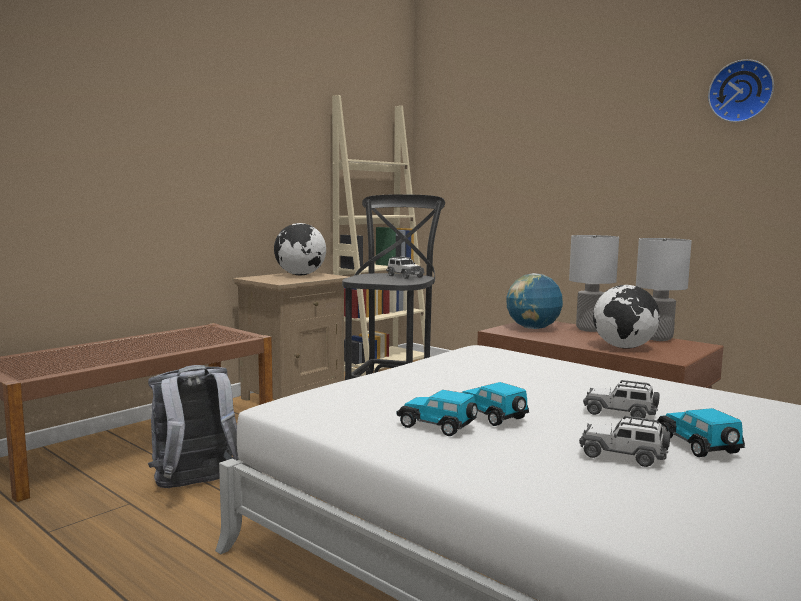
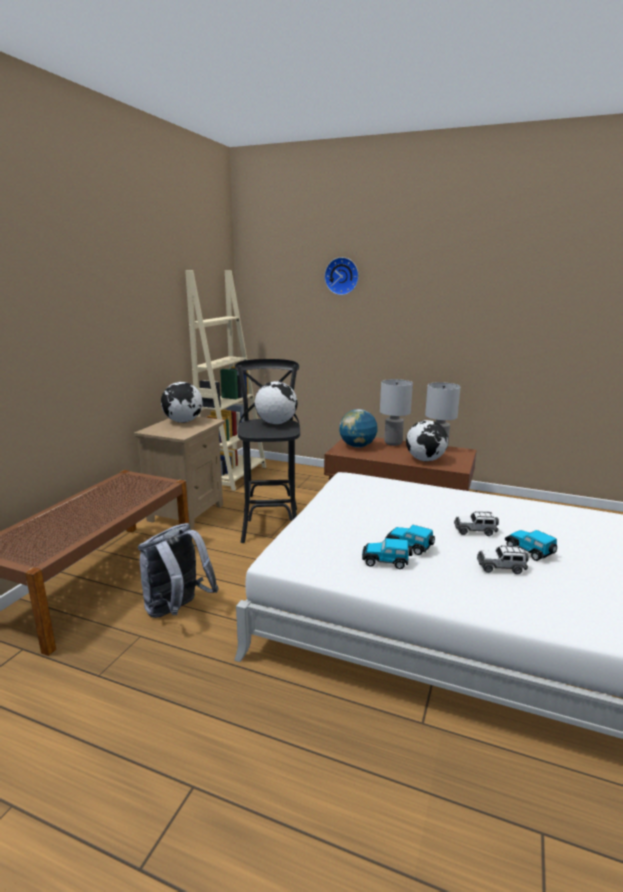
camera: 20 degrees left, 10 degrees up
(404, 276) = (276, 423): toy car -> globe
(741, 91) = (484, 283): wall clock -> wall clock (342, 276)

